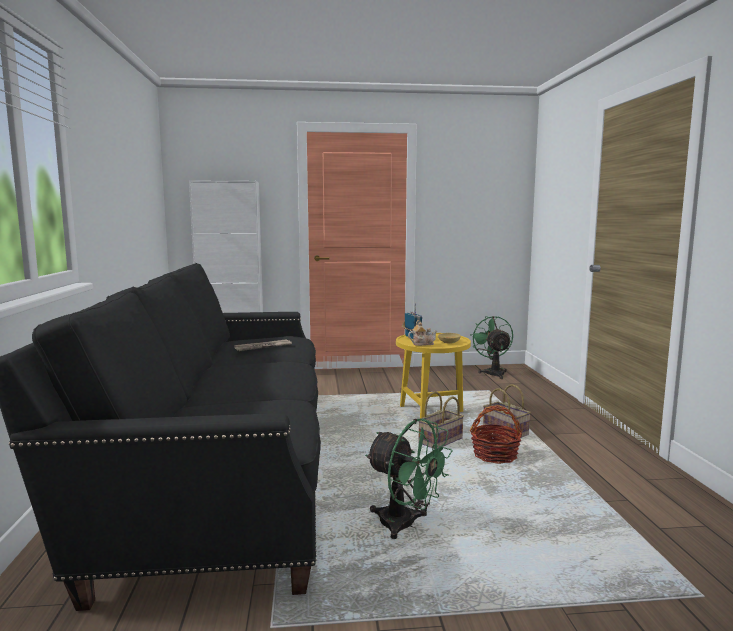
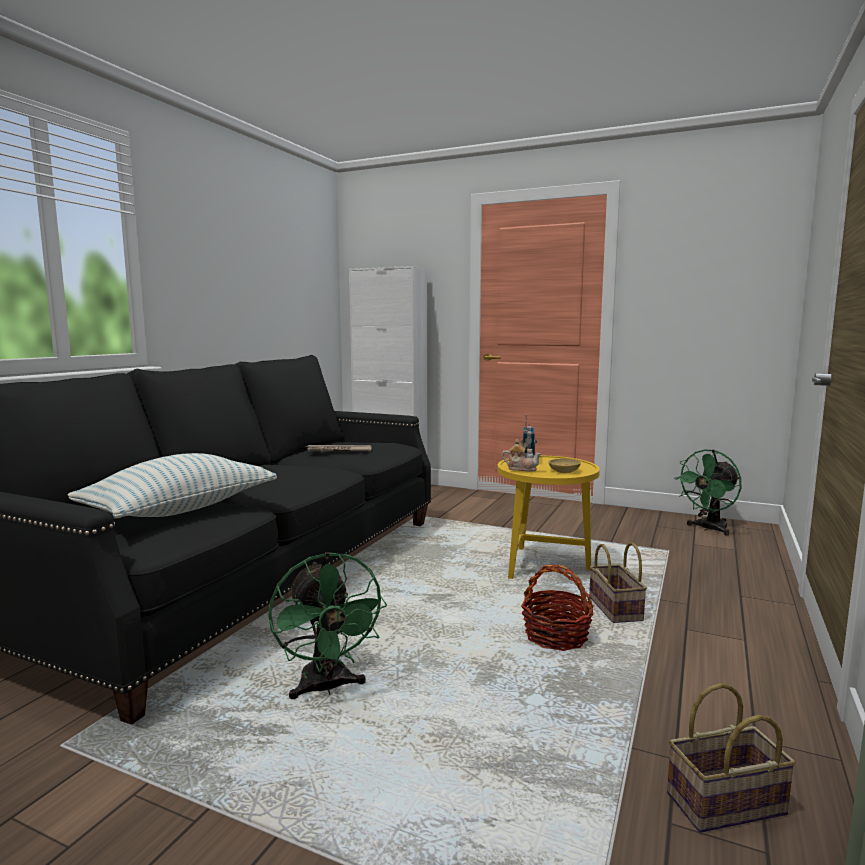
camera: 30 degrees right, 0 degrees up
(251, 411) = (180, 510): none -> pillow
(440, 442) = (508, 601): basket -> basket (725, 806)
(493, 372) = (708, 529): green fan -> green fan turned 150 degrees counterclockwise

